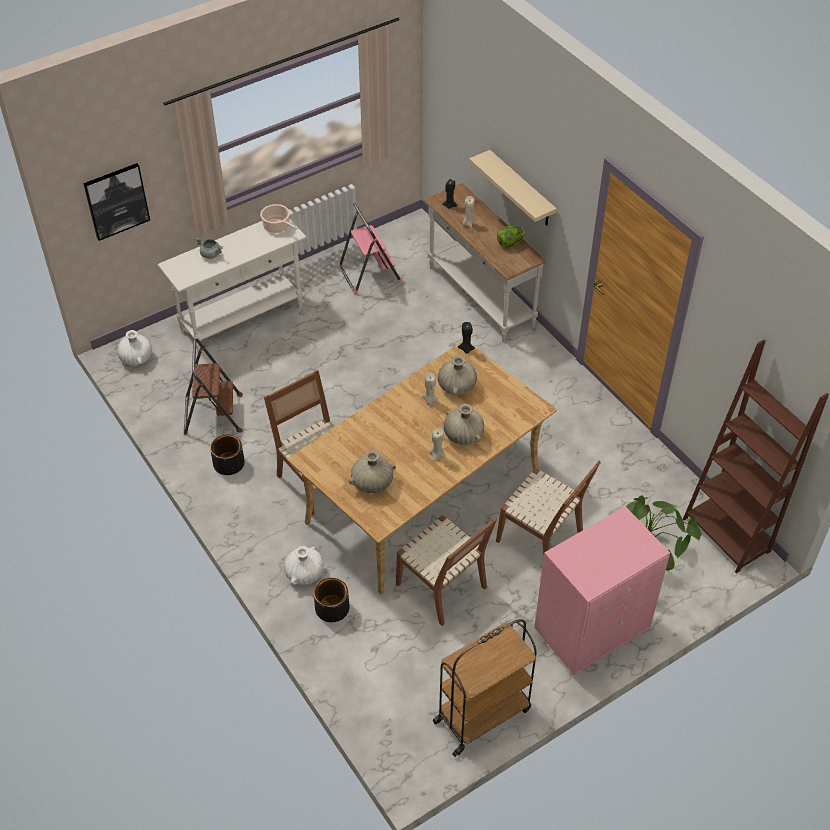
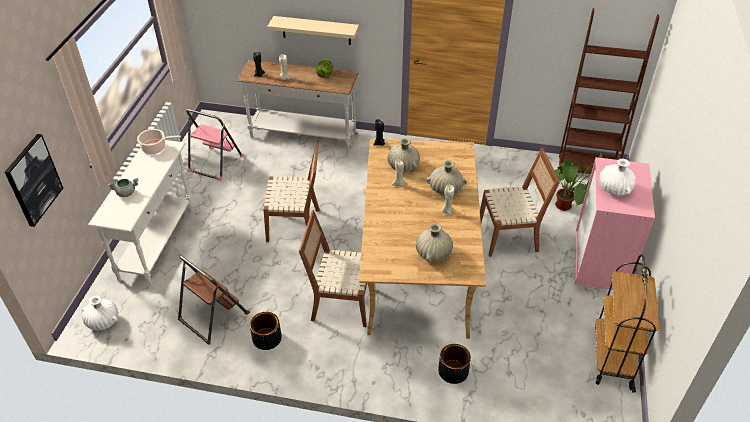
camera: 45 degrees left, 5 degrees down
(304, 573) = (408, 365): white vase -> white vase (614, 189)
(443, 589) = (498, 305): chair -> chair (296, 226)

